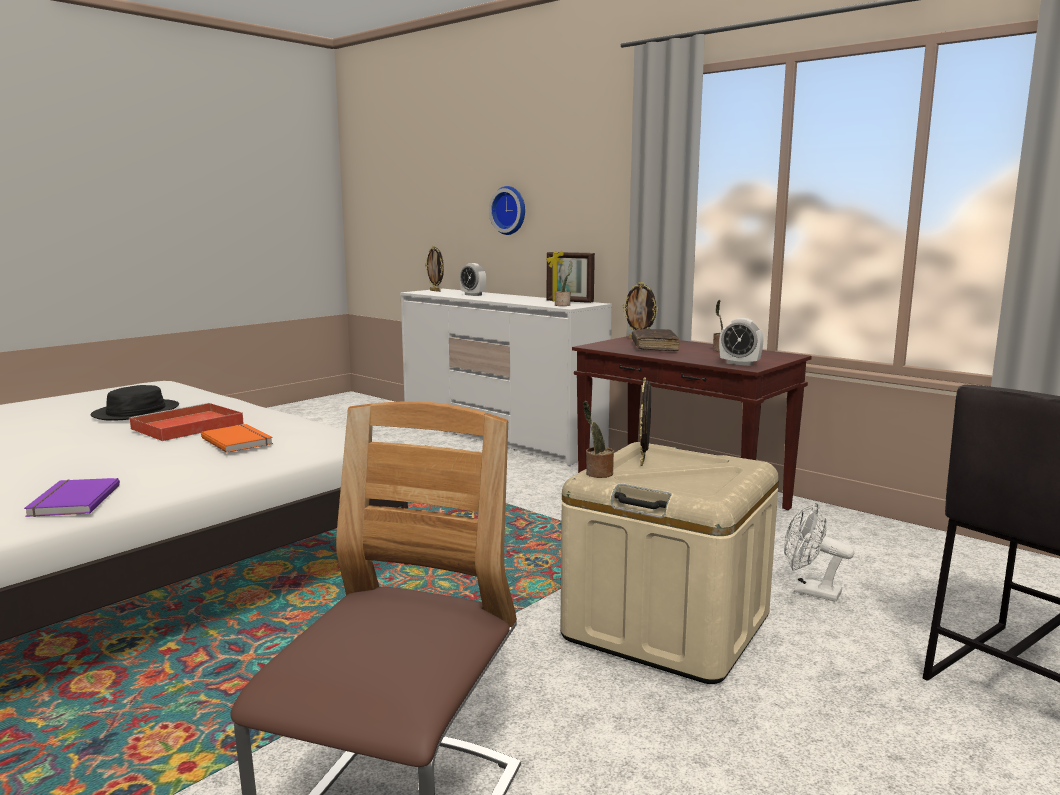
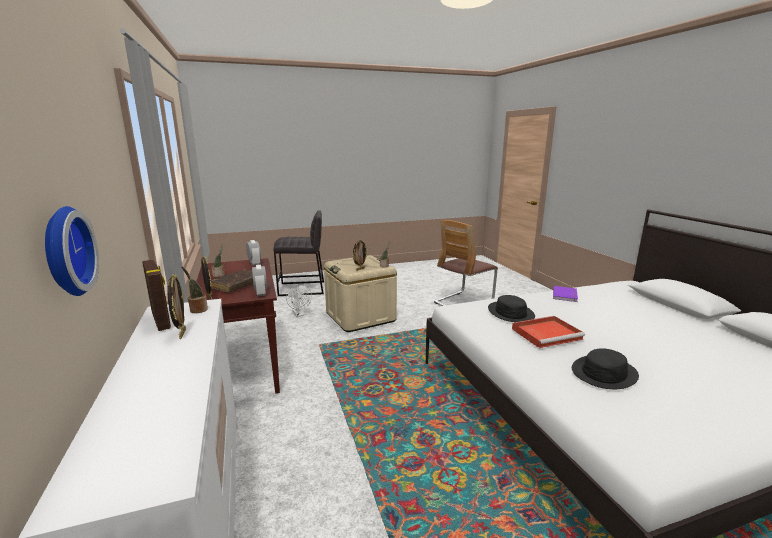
camera: 150 degrees left, 5 degrees up
(239, 440) = (510, 313): orange book -> black hat
(435, 291) = (116, 479): picture frame -> picture frame (181, 334)
(473, 295) = (155, 397): alarm clock -> alarm clock (261, 293)

